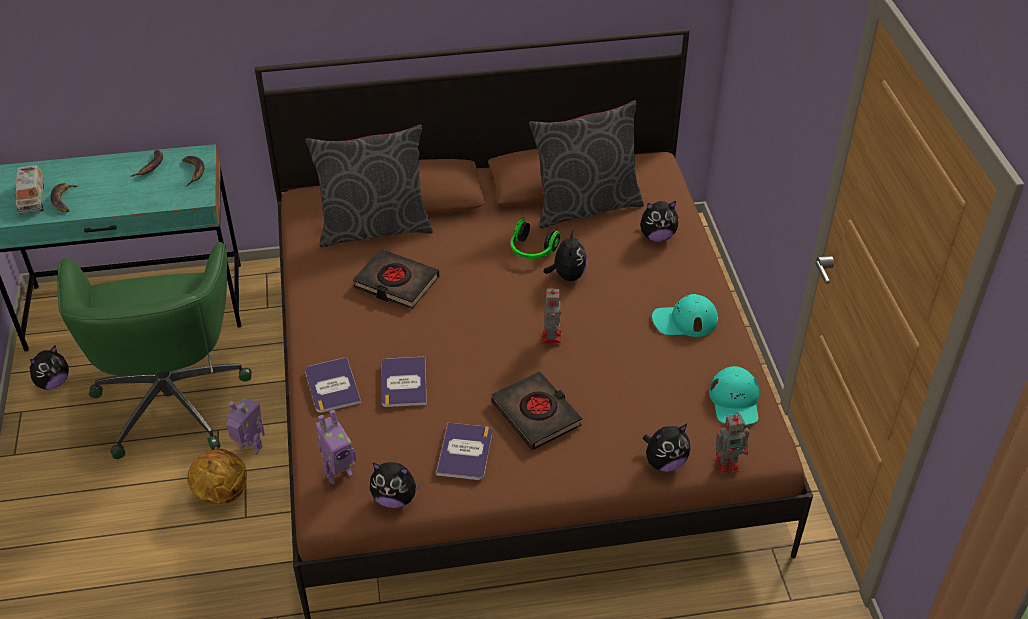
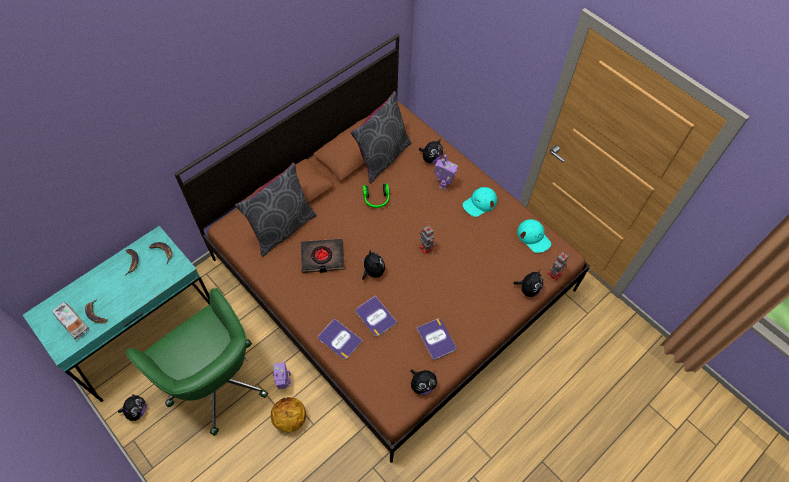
camera: 35 degrees left, 15 degrees up
(338, 473) = (384, 389): toy robot -> toy robot (443, 184)
(536, 414) = (452, 297): black book -> none
(567, 275) = (405, 206): plush toy -> plush toy (372, 272)

